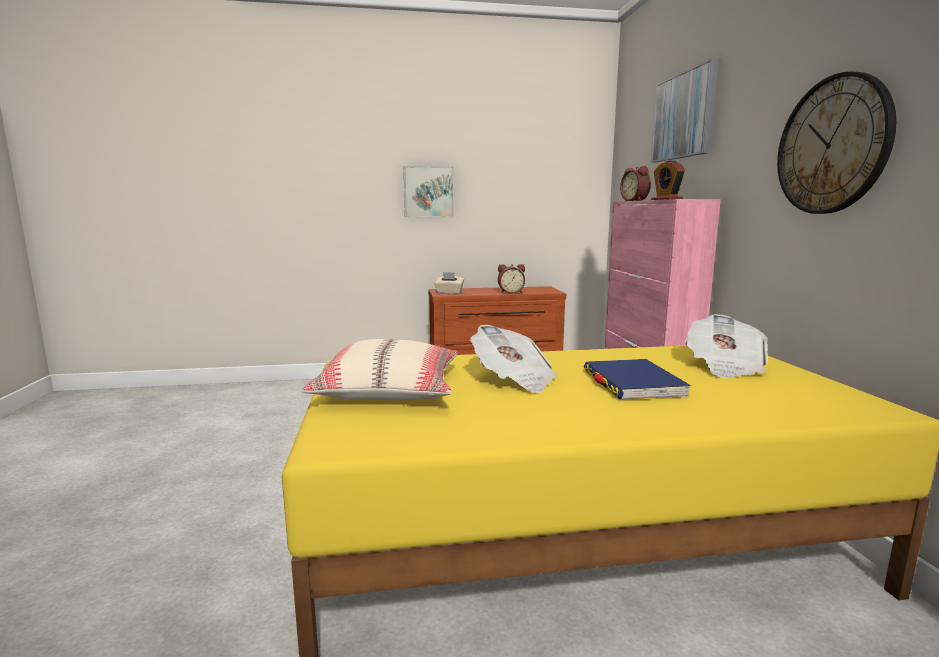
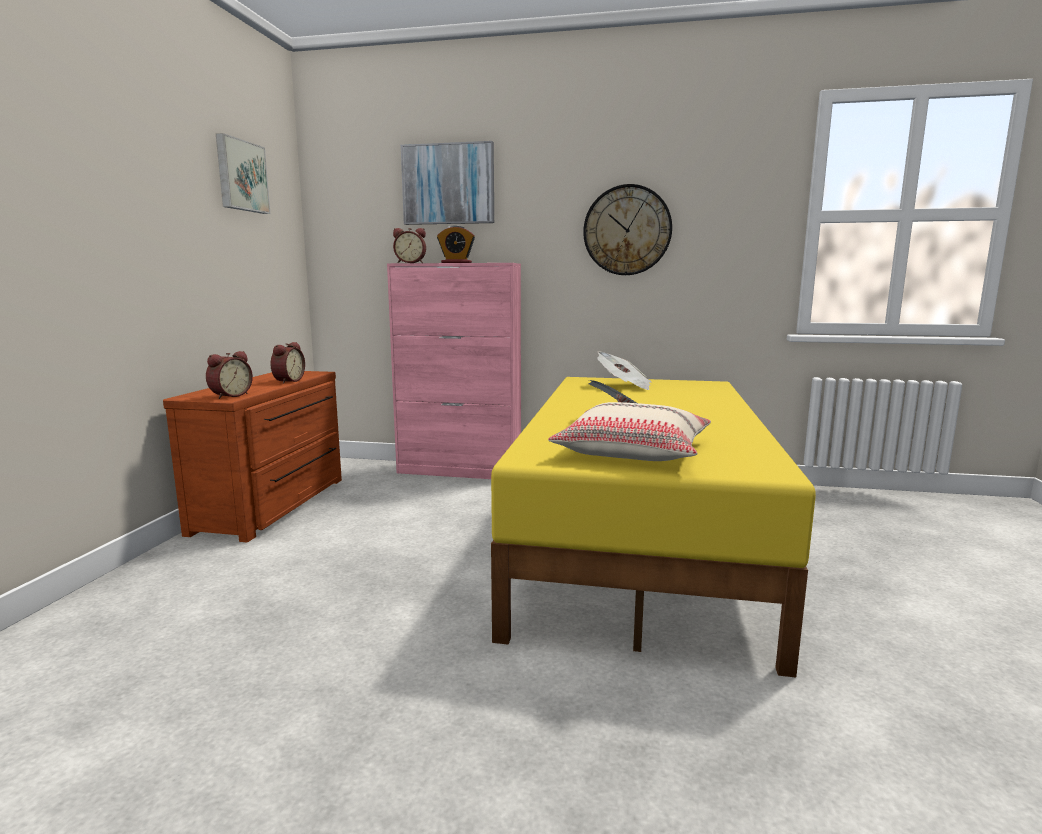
camera: 70 degrees left, 0 degrees up
(428, 192) = (138, 239): picture -> picture (241, 176)
(449, 293) = (229, 395): beige tissue box -> alarm clock
(632, 384) = (651, 403): blue book -> none

